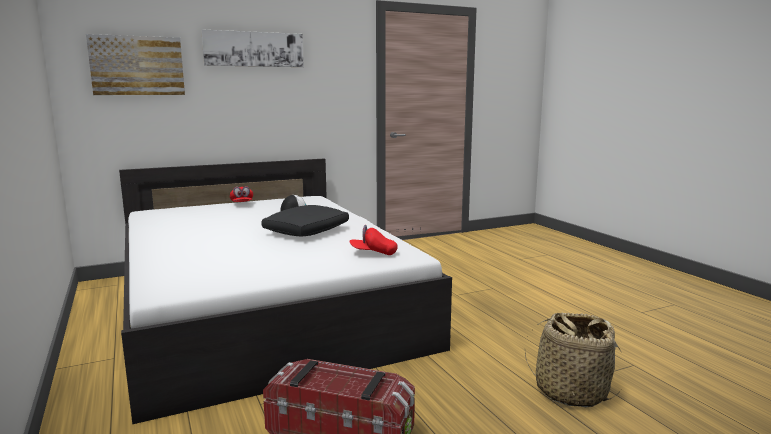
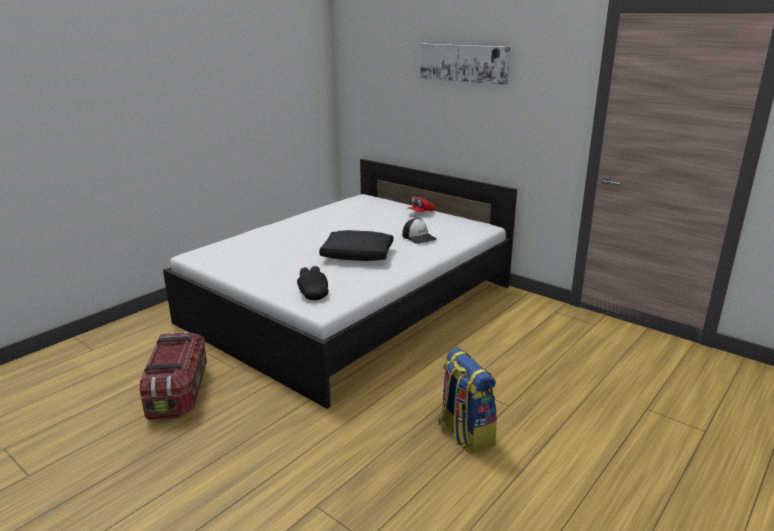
camera: 65 degrees right, 10 degrees up
(137, 66) = (379, 75): picture -> none
(373, 253) = (312, 292): red cap -> black cap
(518, 308) = (464, 433): none -> backpack
(570, 391) = (282, 495): basket -> none

